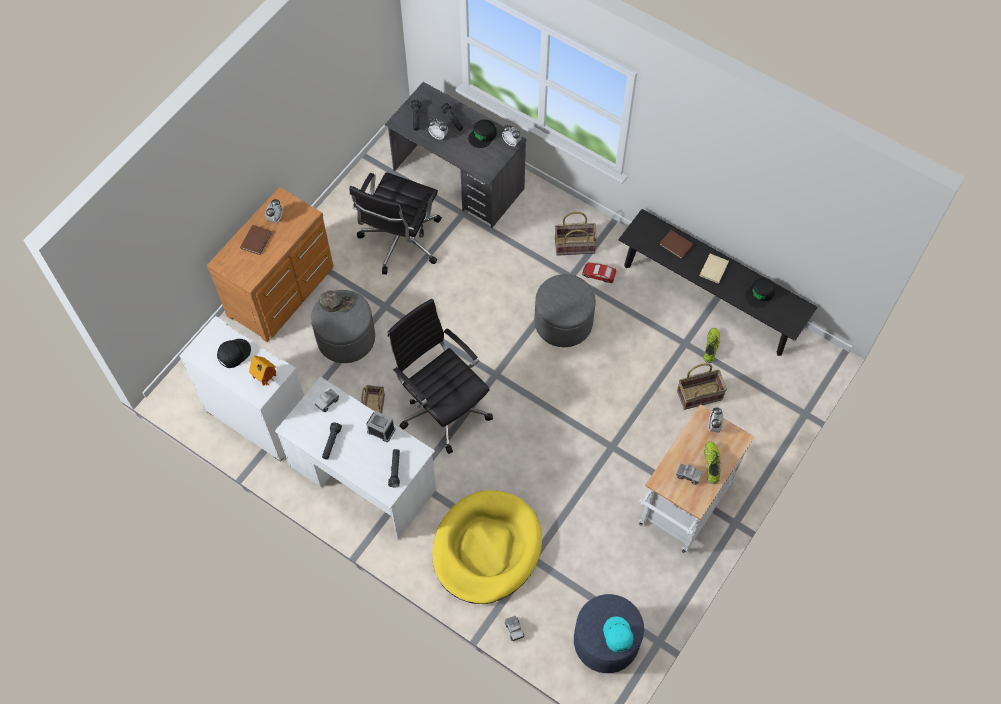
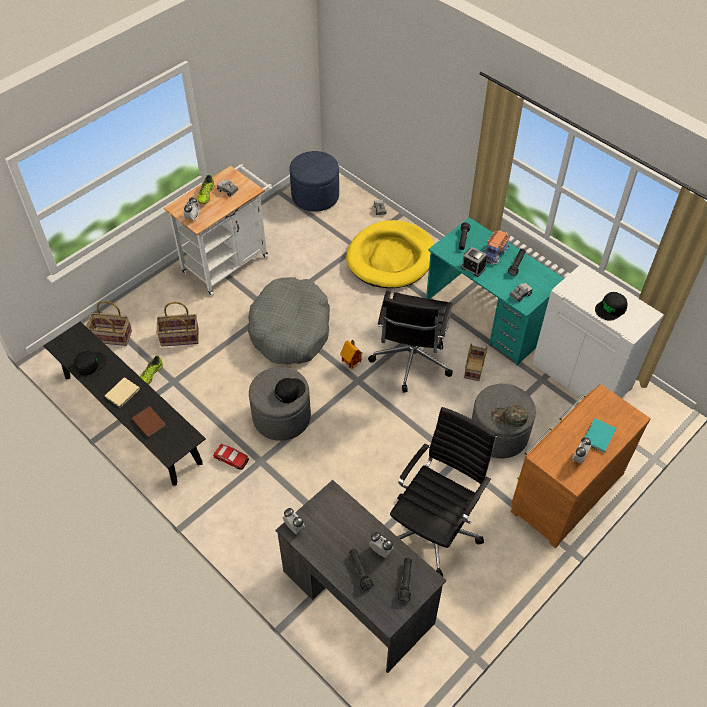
camera: 170 degrees left, 10 degrees down
(257, 240) = (598, 436): brown book -> turquoise book
(265, 380) = (578, 283): toy house -> toy house (352, 364)
(357, 456) = (494, 253): none -> toy truck
(362, 477) = (487, 317): white desk -> turquoise desk
(443, 407) = (411, 360): black office chair -> black office chair turned 45 degrees clockwise
(483, 135) = (326, 542): black cap -> black cap (289, 391)
(574, 245) = (246, 494): basket -> basket (111, 337)
(582, 424) = (290, 329): none -> grey dog bed
(618, 635) = (310, 160): turquoise cap -> none

